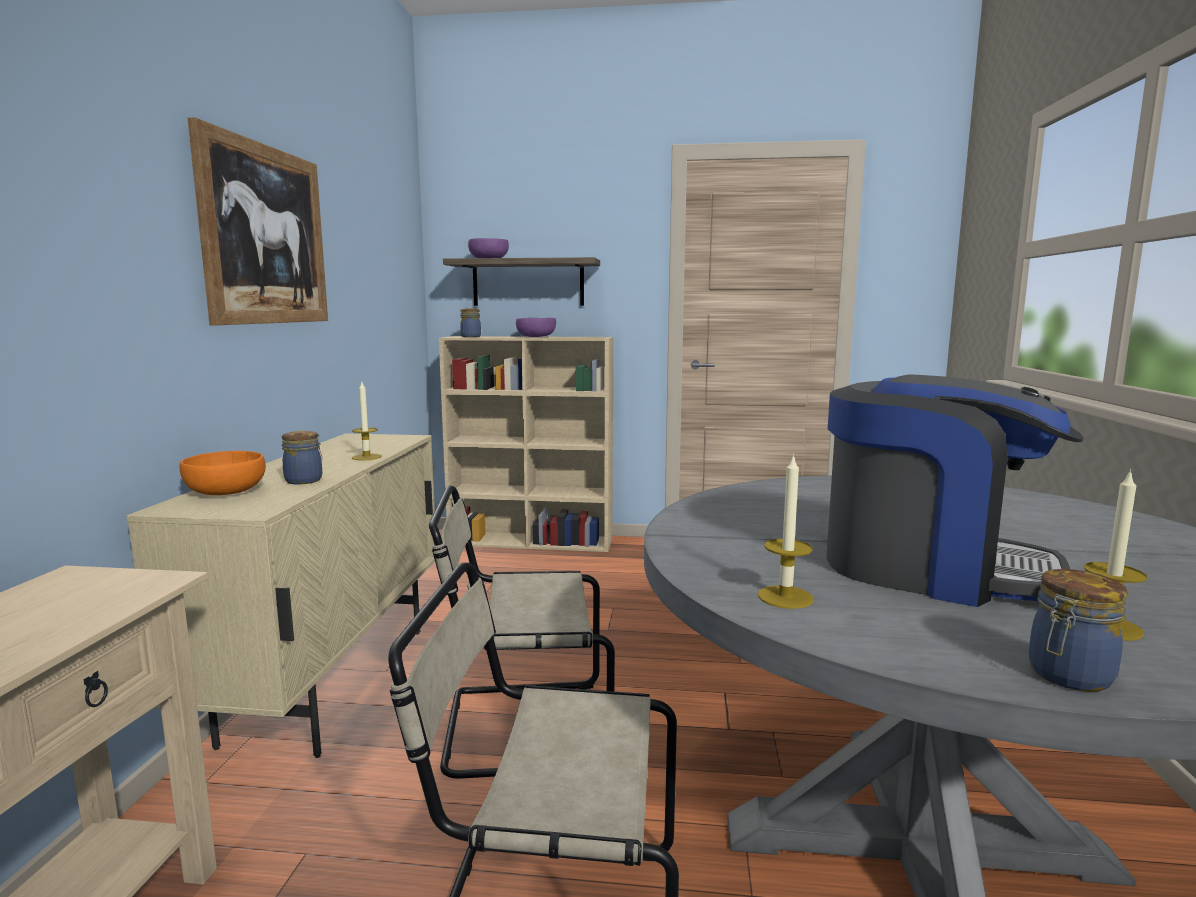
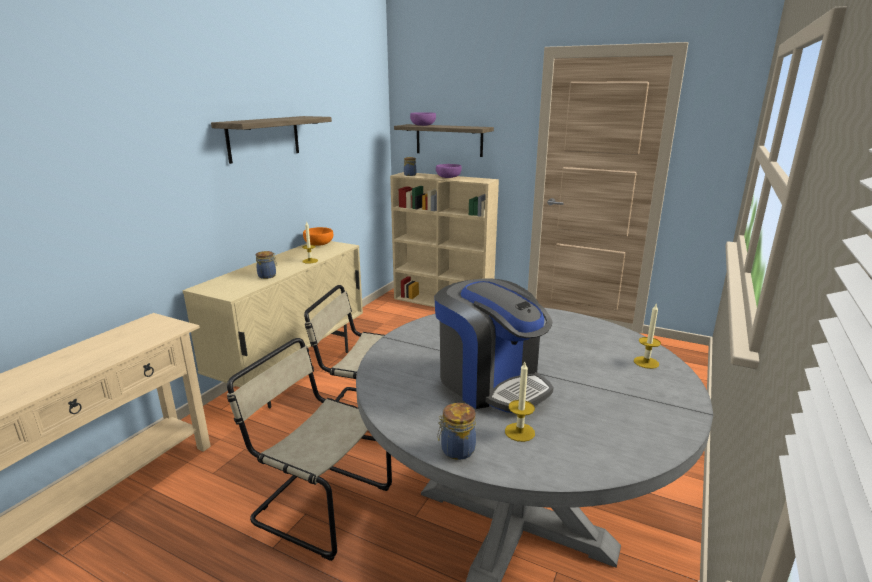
camera: 20 degrees right, 10 degrees up
(225, 492) = (229, 280): orange bowl -> orange bowl (318, 244)
(265, 235) = (264, 138): picture -> shelf
(785, 597) = (396, 386): candle -> candle (646, 362)

